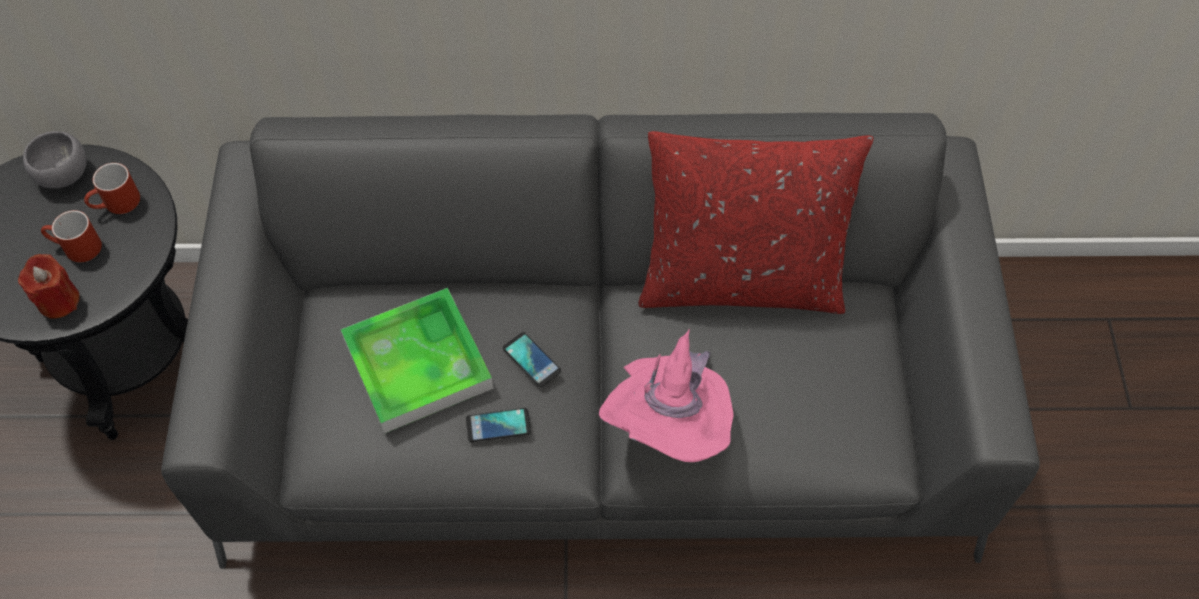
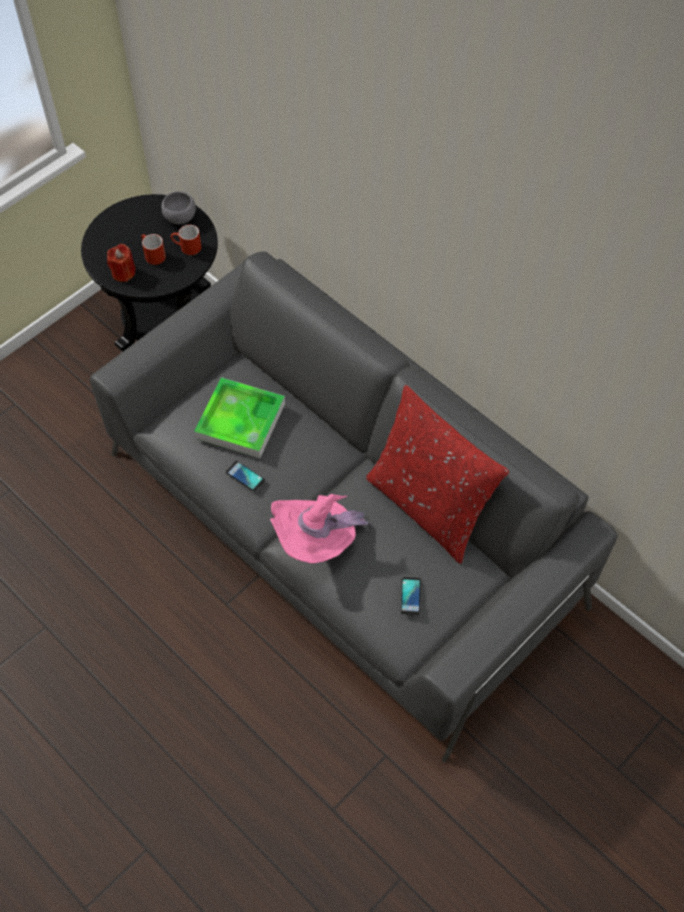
camera: 45 degrees right, 0 degrees up
(532, 360) = (290, 460): phone -> phone (410, 596)

